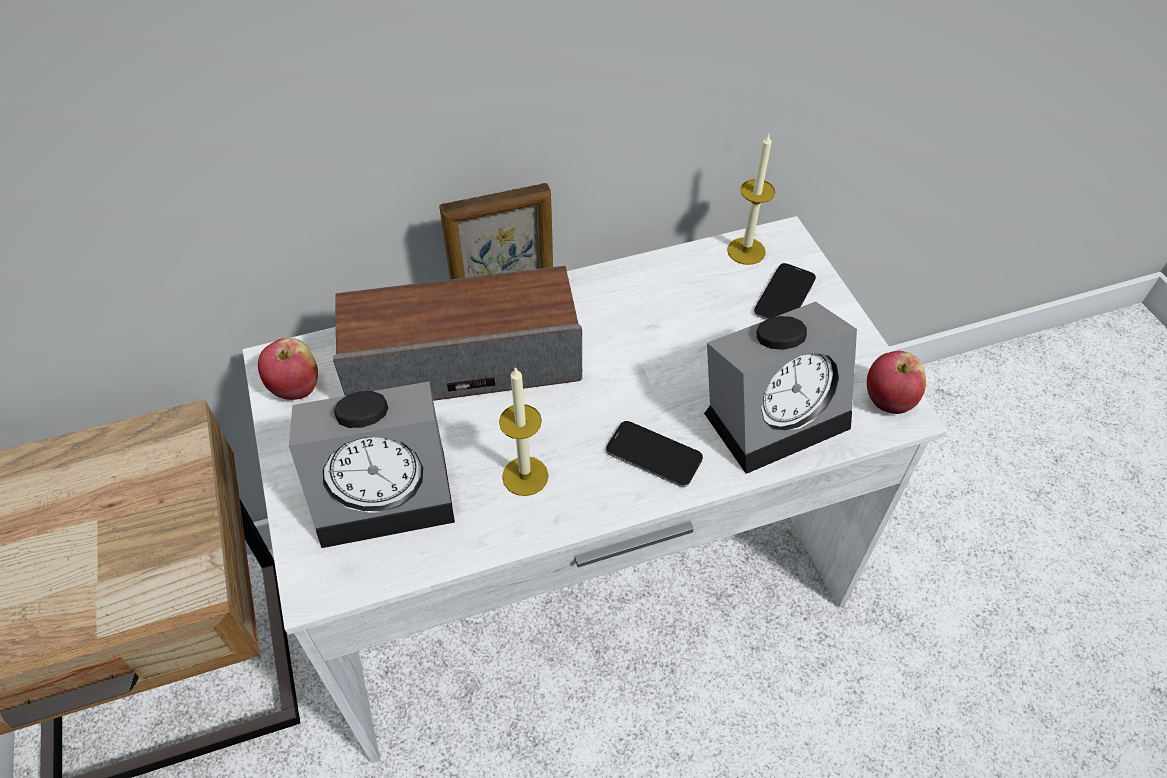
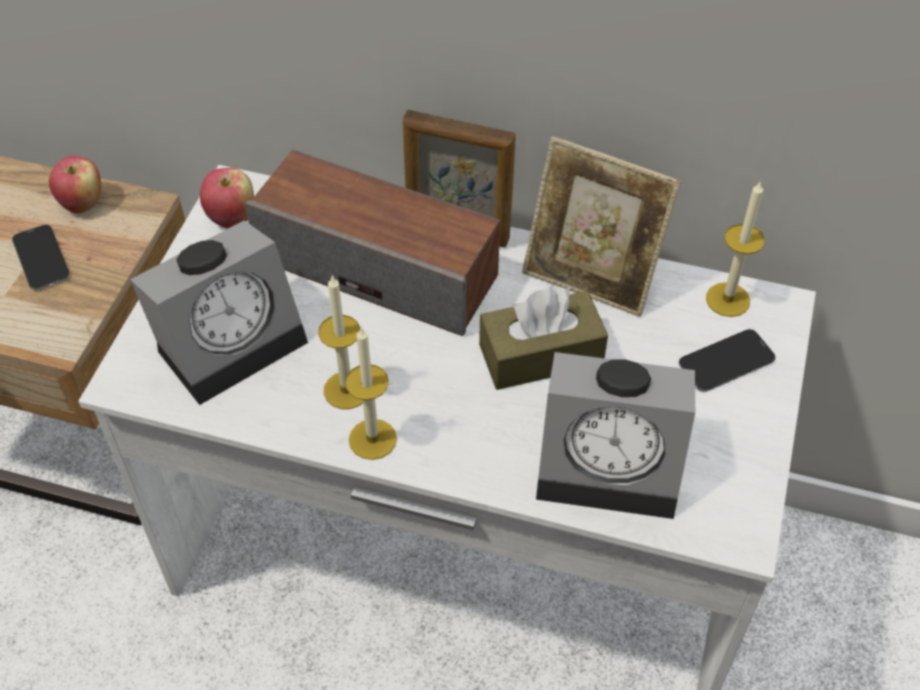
camera: 35 degrees right, 0 degrees up
(388, 490) = (233, 340): alarm clock -> alarm clock turned 60 degrees counterclockwise
(581, 503) = (372, 439): none -> candle
(638, 285) = (591, 278): none -> picture frame
(652, 362) = (541, 355): none -> brown tissue box
(654, 455) = (469, 435): phone -> phone (41, 258)
(888, 401) = (736, 515): apple -> apple (82, 203)

